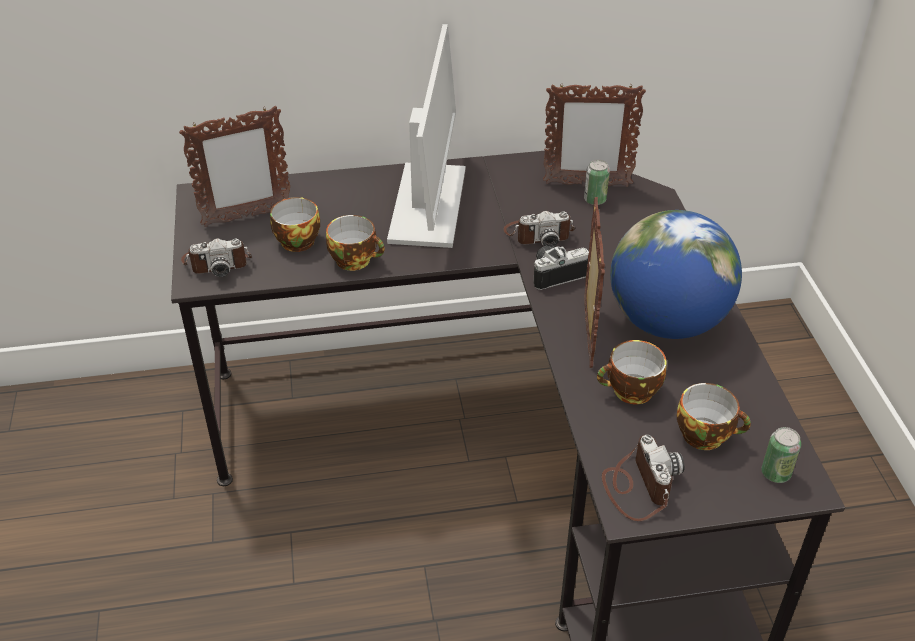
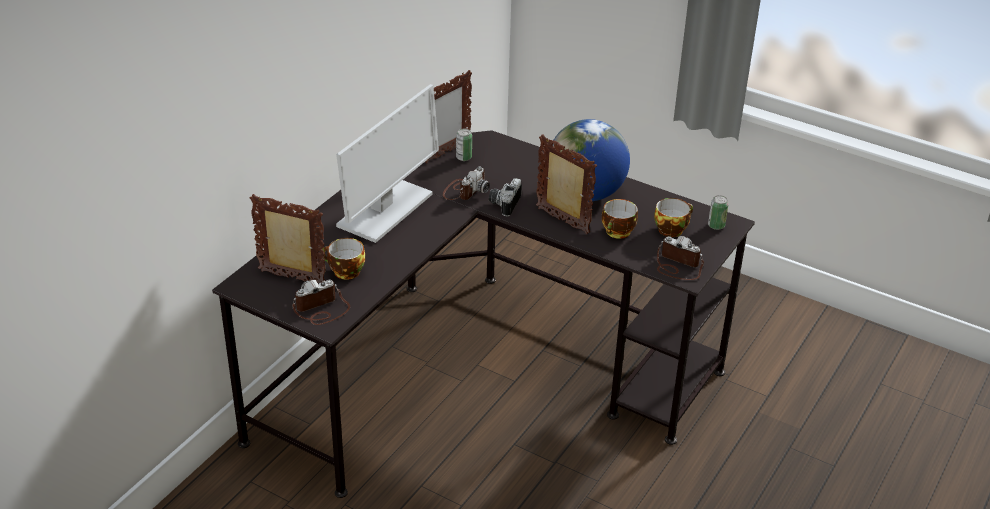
camera: 50 degrees left, 5 degrees down
(217, 262) = (321, 310): camera -> camera turned 150 degrees counterclockwise
(246, 217) = (292, 278): picture frame -> picture frame turned 90 degrees counterclockwise
(356, 259) = (395, 260): cup -> none
(428, 206) = (385, 211): monitor -> monitor turned 75 degrees clockwise

